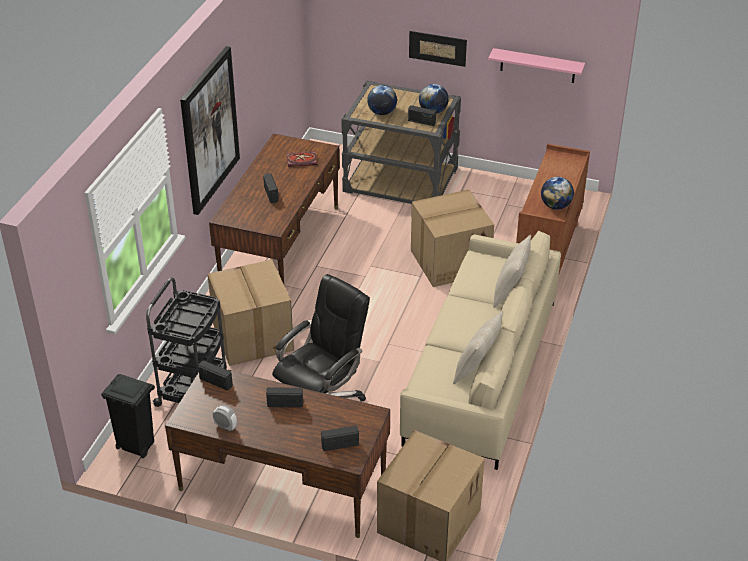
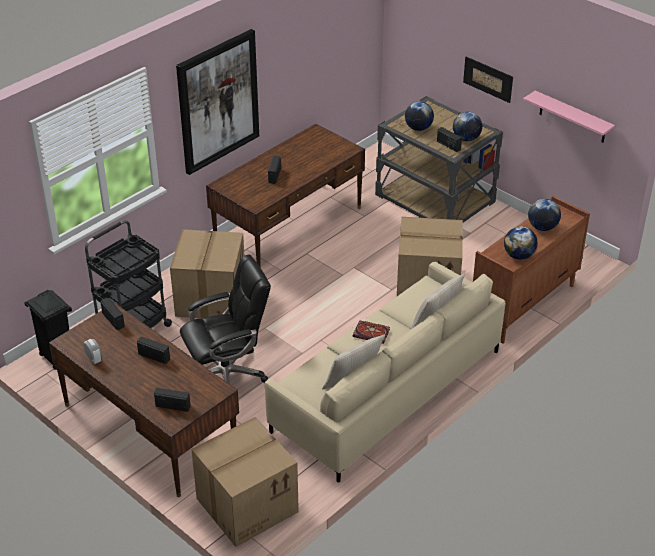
camera: 25 degrees right, 0 degrees up
(302, 160) = (323, 153): book -> book (372, 333)
(557, 175) = (542, 227): none -> globe

